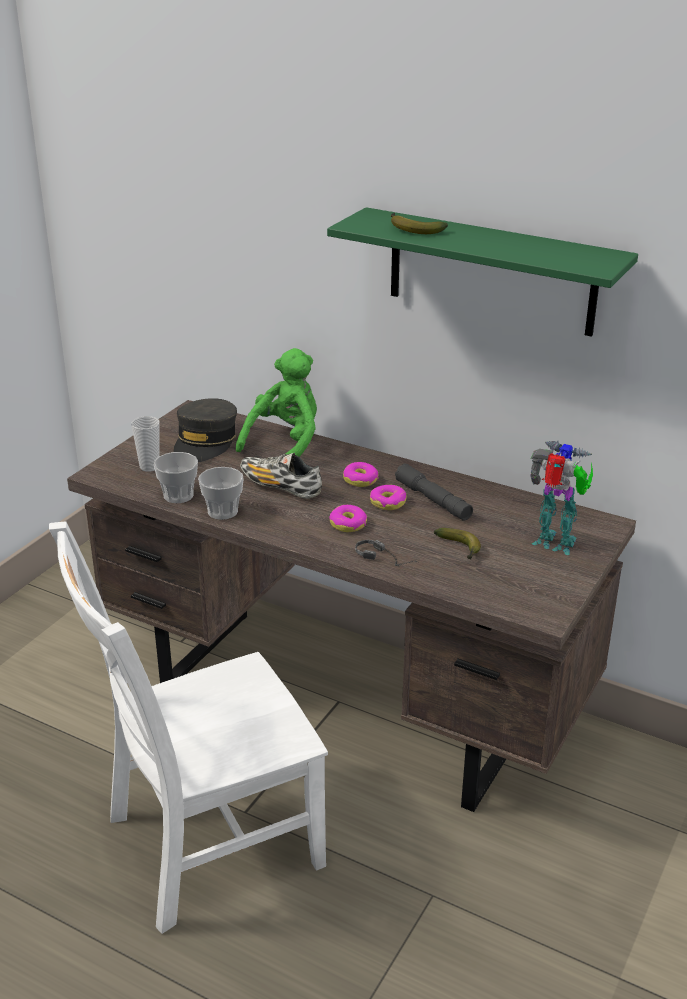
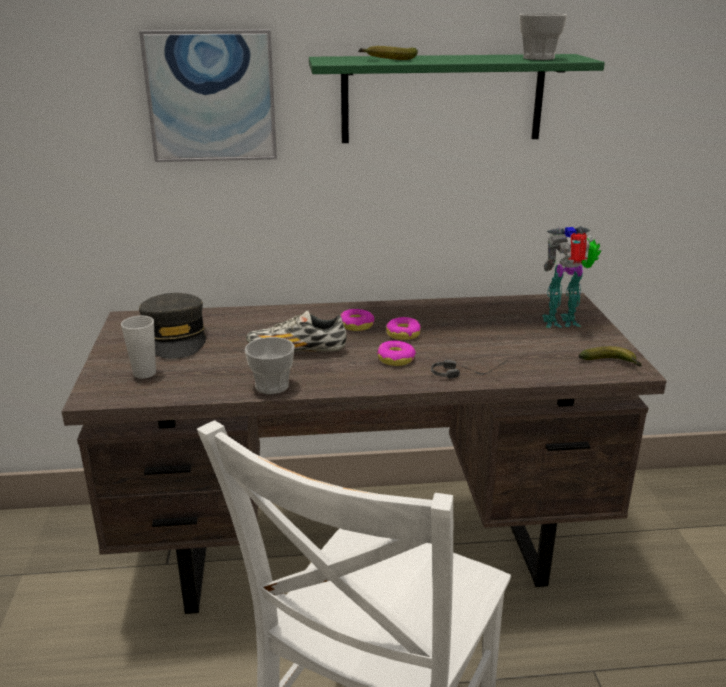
camera: 35 degrees left, 5 degrees down
(178, 495) = (209, 387): cup -> cup (538, 58)
(281, 227) = (211, 96): none -> picture
(285, 444) = (254, 318): green plush toy -> none
(433, 500) = (434, 322): grey flashlight -> none
(460, 549) = (506, 347): banana -> banana (612, 363)

